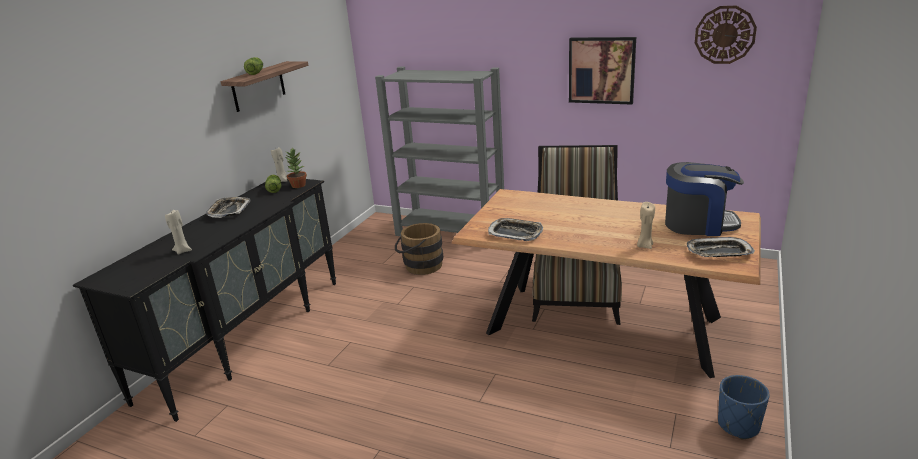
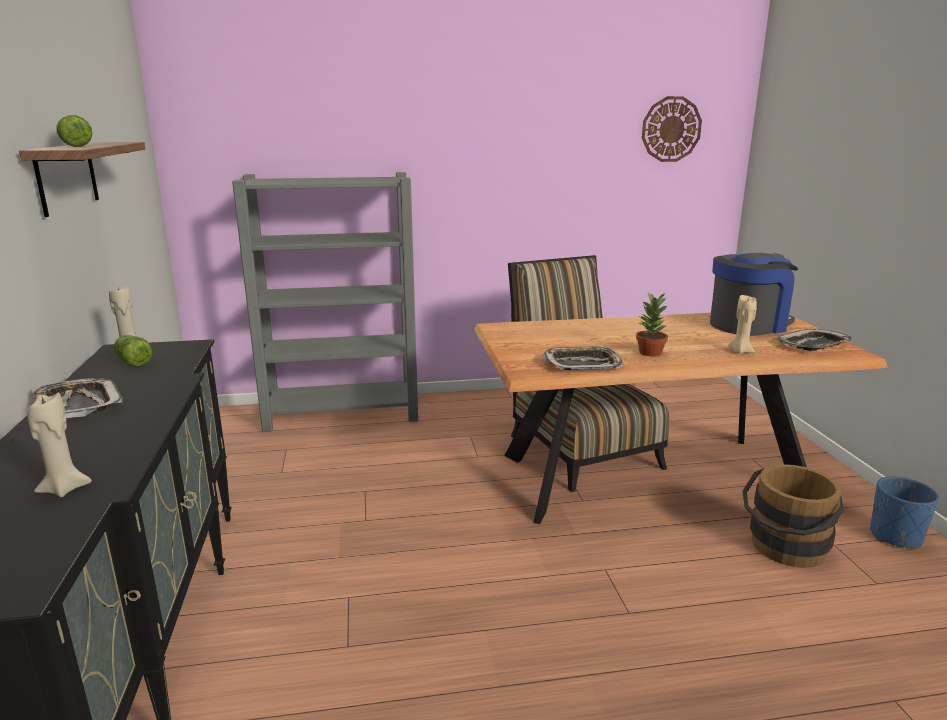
camera: 35 degrees left, 5 degrees down
(298, 185) = (175, 351): potted plant -> potted plant (650, 353)
(420, 266) = (345, 462): brown bucket -> brown bucket (784, 549)
(601, 70) = (539, 173): picture -> none

